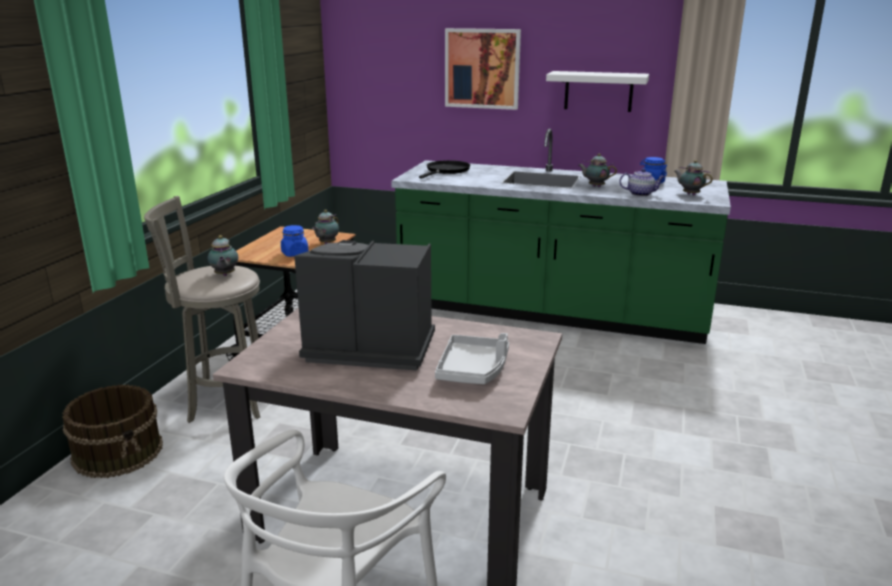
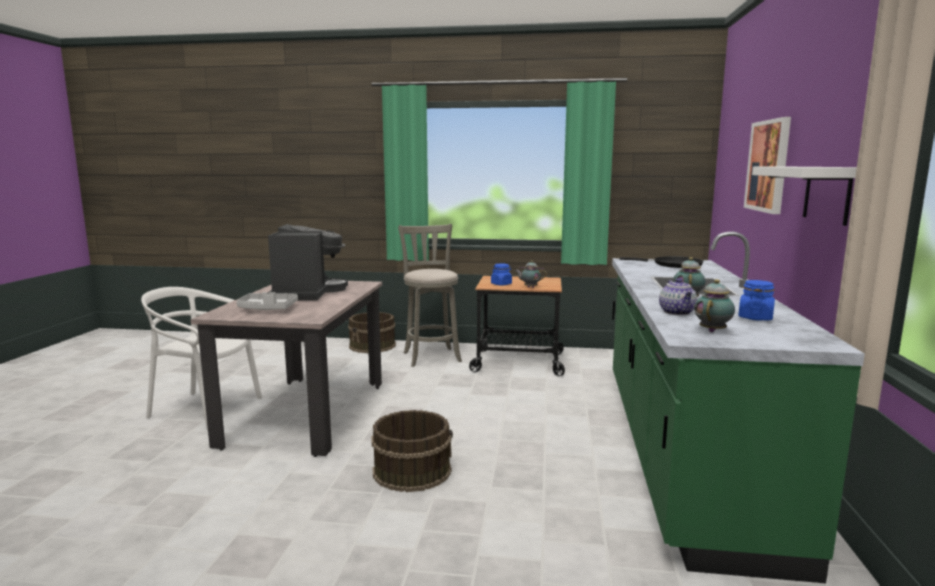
camera: 80 degrees right, 10 degrees down
(224, 275) = (430, 272): teapot -> none
(578, 433) = (412, 470): none -> brown bucket

